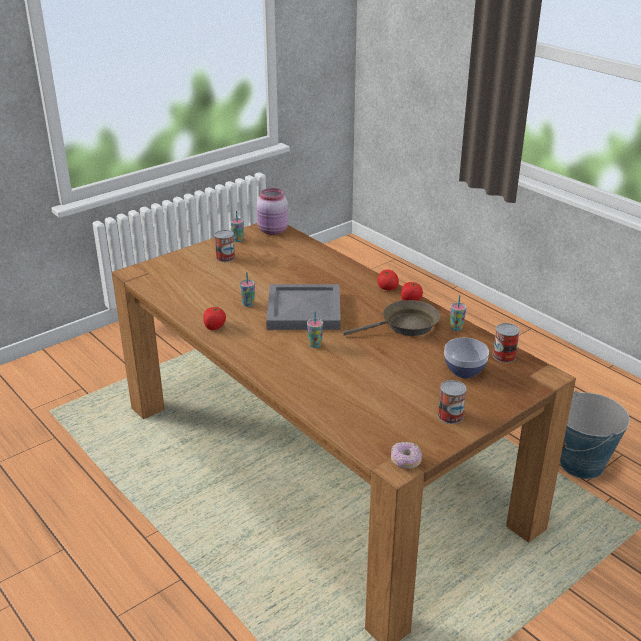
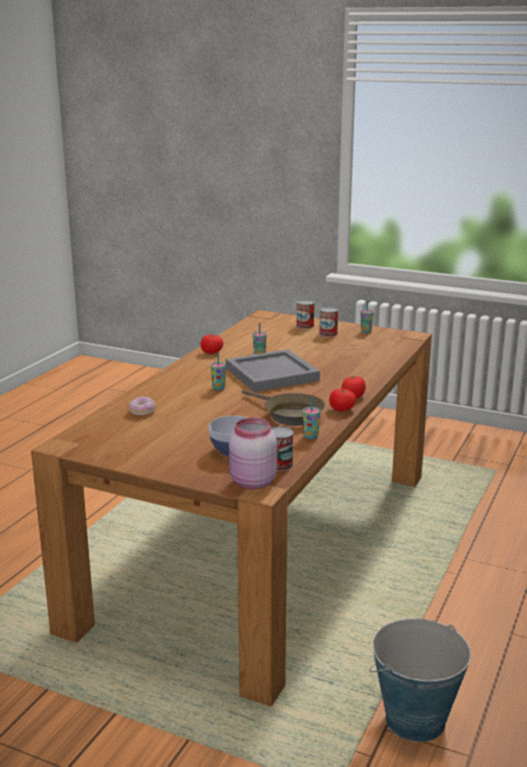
camera: 65 degrees right, 10 degrees down
(273, 231) = (402, 338): pink jar -> pink jar (251, 483)
(405, 461) = (69, 447): donut -> donut (142, 412)
(450, 416) = (150, 455): can -> can (305, 326)

